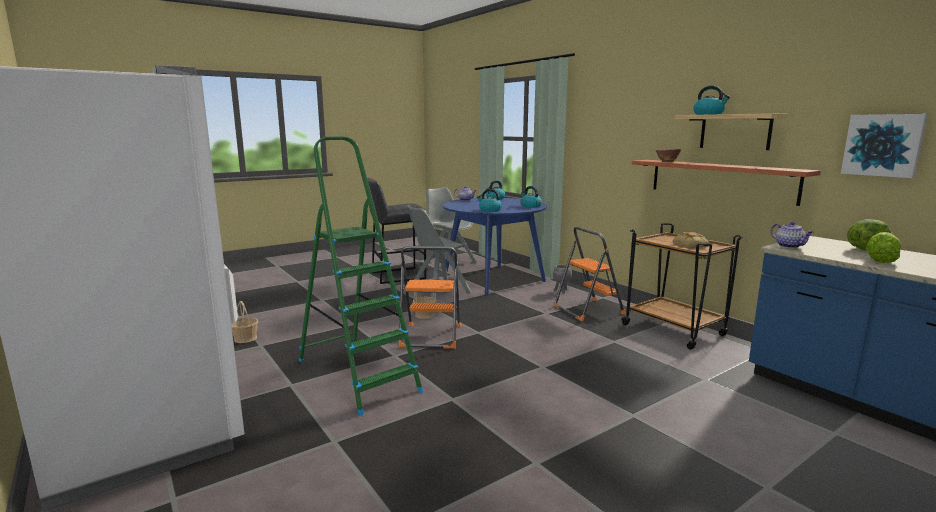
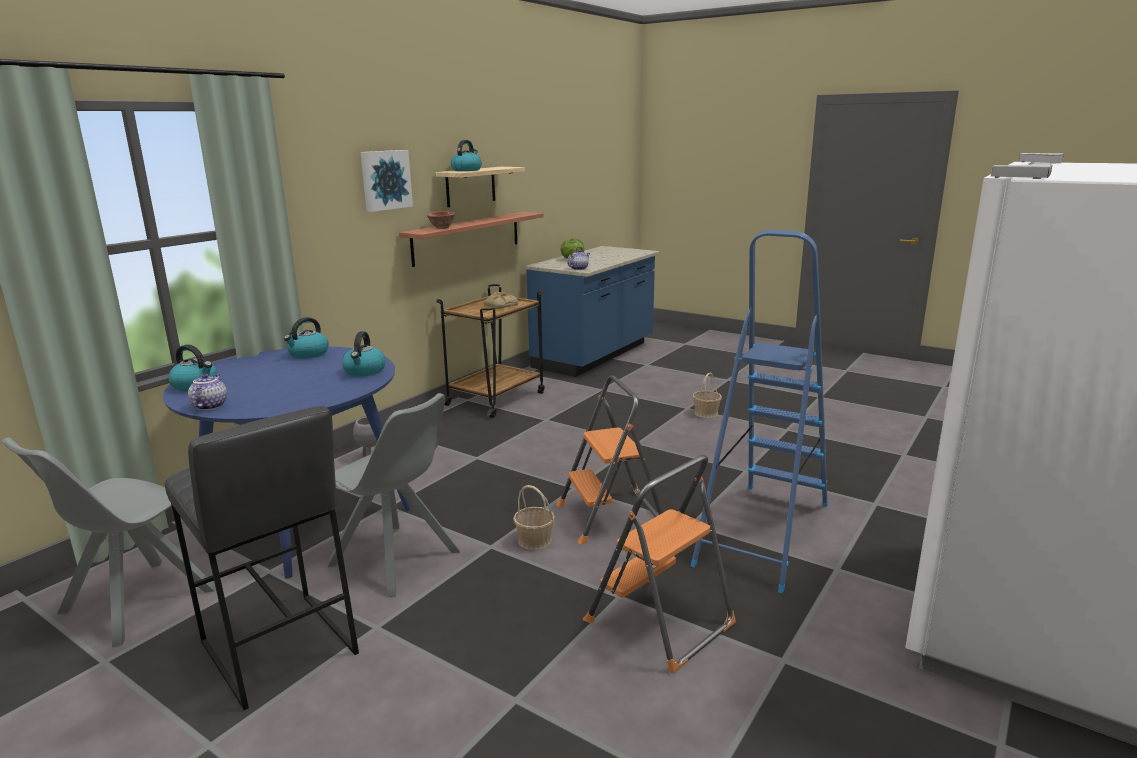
camera: 110 degrees left, 5 degrees up
(245, 338) = (781, 699): basket -> basket (706, 413)
(357, 375) = (764, 532): green step ladder -> blue step ladder
(586, 310) = (451, 437): orange step ladder -> orange step ladder (663, 624)
(880, 260) = (604, 259): lettuce -> none
(883, 145) = (544, 186): picture -> picture (385, 180)

